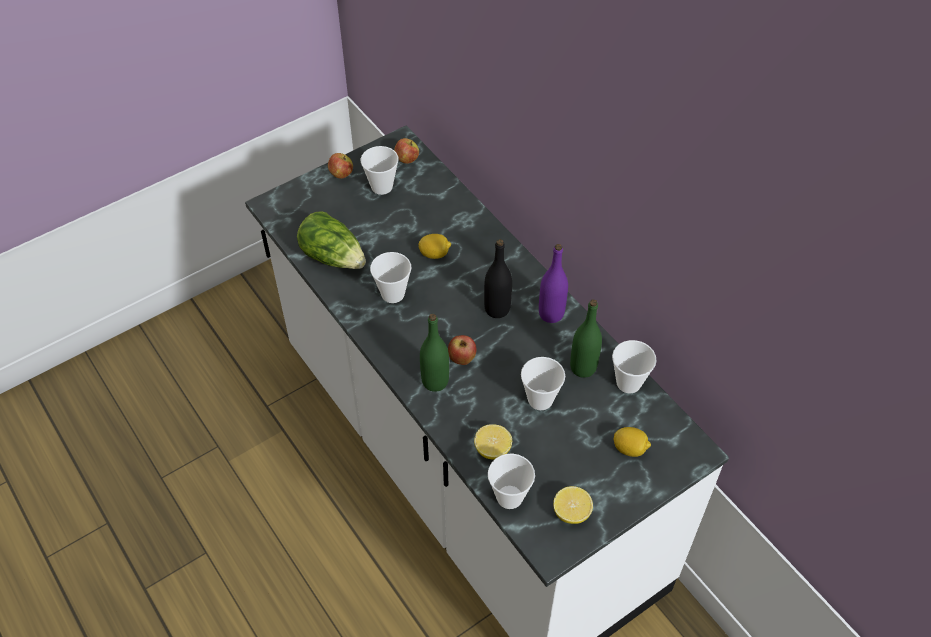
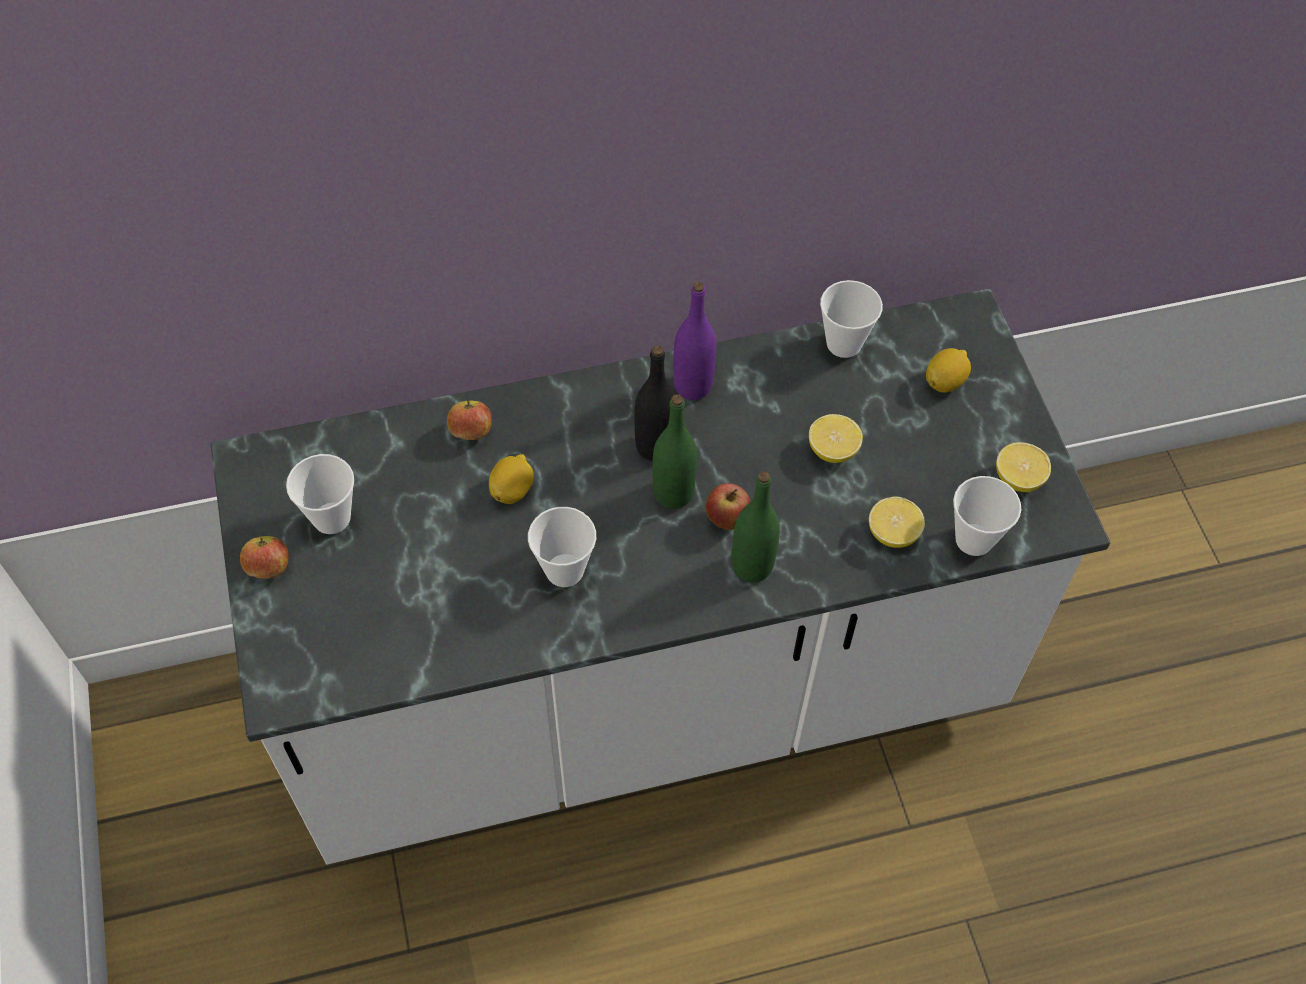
camera: 70 degrees left, 5 degrees up
(334, 256) = (447, 631): lettuce -> none
(407, 159) = (291, 464): apple -> apple (471, 432)
(540, 399) = (832, 450): cup -> lemon
(583, 367) = (799, 383): green bottle -> green bottle (673, 493)

